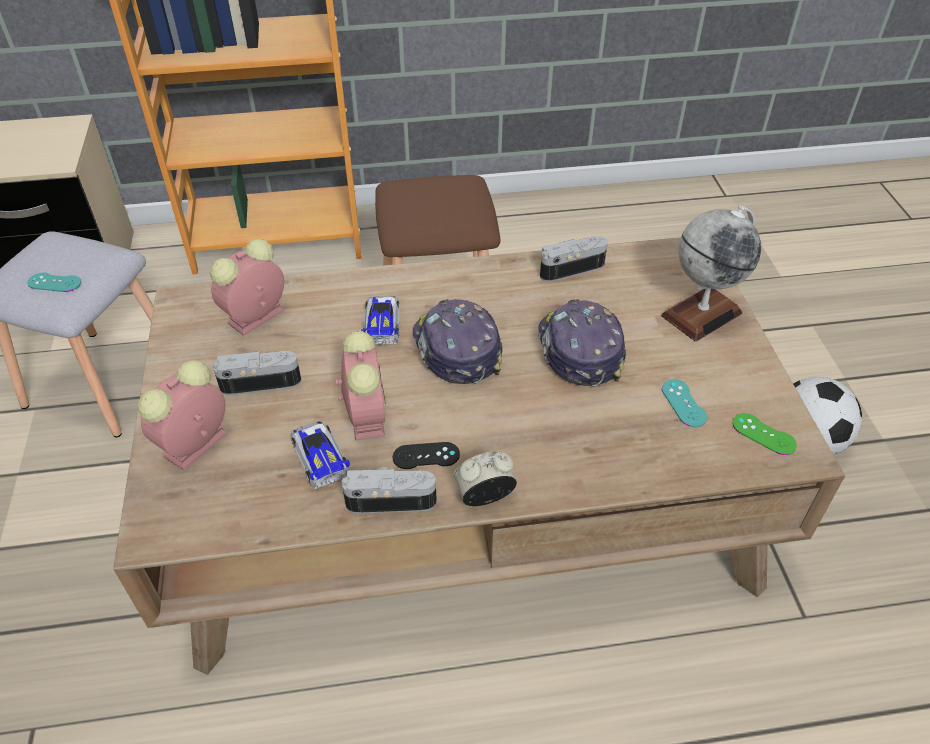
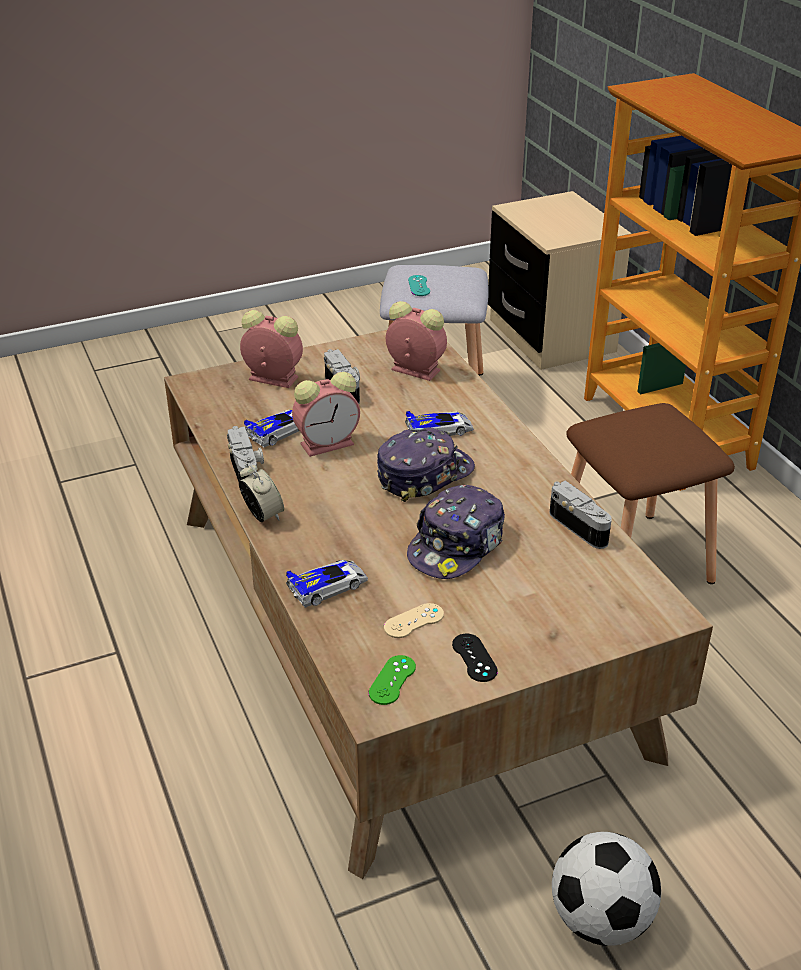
camera: 75 degrees right, 10 degrees down
(426, 456) = (295, 480): black game controller -> black game controller (474, 658)
(578, 350) = (457, 545): cap -> cap turned 150 degrees clockwise
(621, 458) = (328, 586): none -> toy car
(683, 403) = (414, 621): turquoise game controller -> beige game controller
(701, 314) = (558, 626): globe -> none

